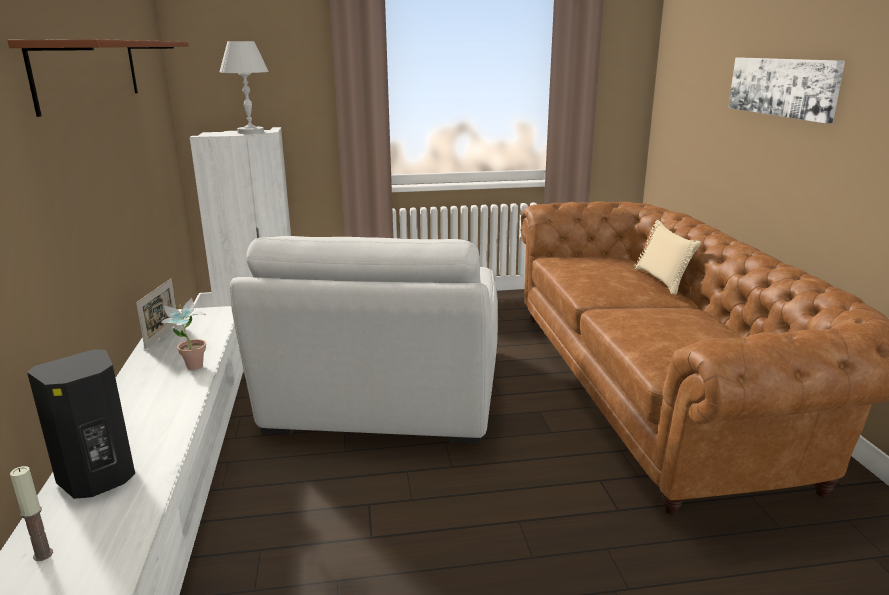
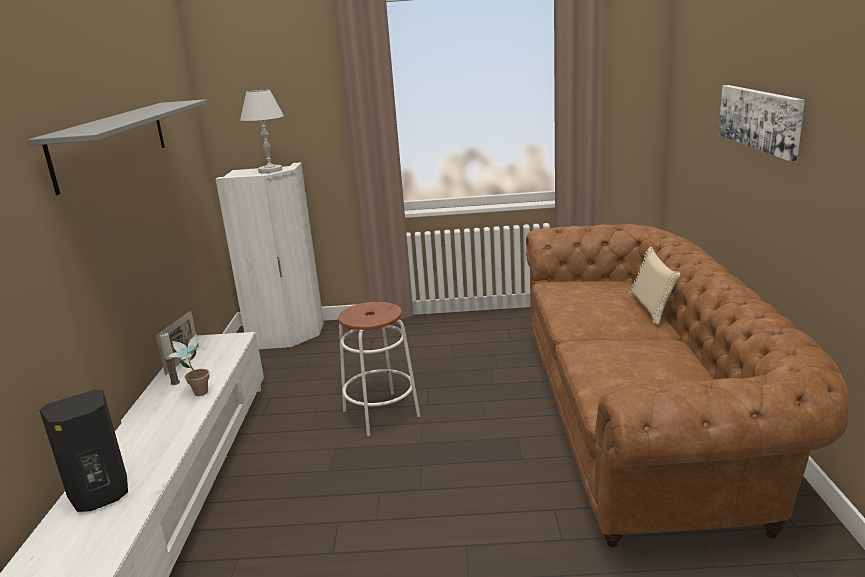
camera: 10 degrees right, 0 degrees up
(43, 554) = (45, 558): candle -> candle (175, 382)
(90, 72) = (112, 142): brown shelf -> grey shelf
(386, 392) = (381, 413): white armchair -> white stool

